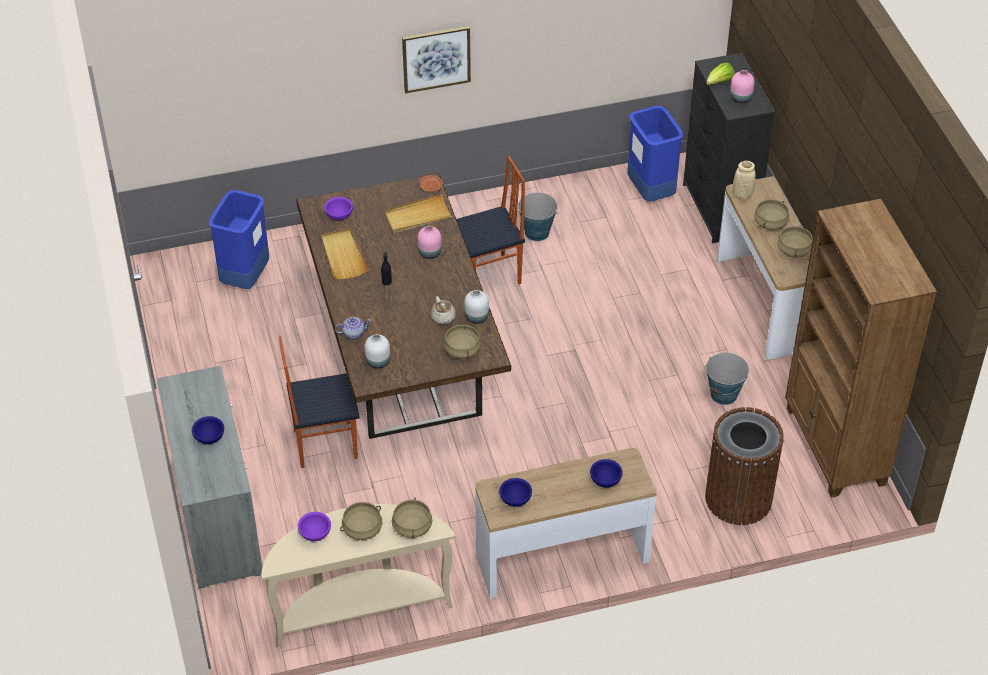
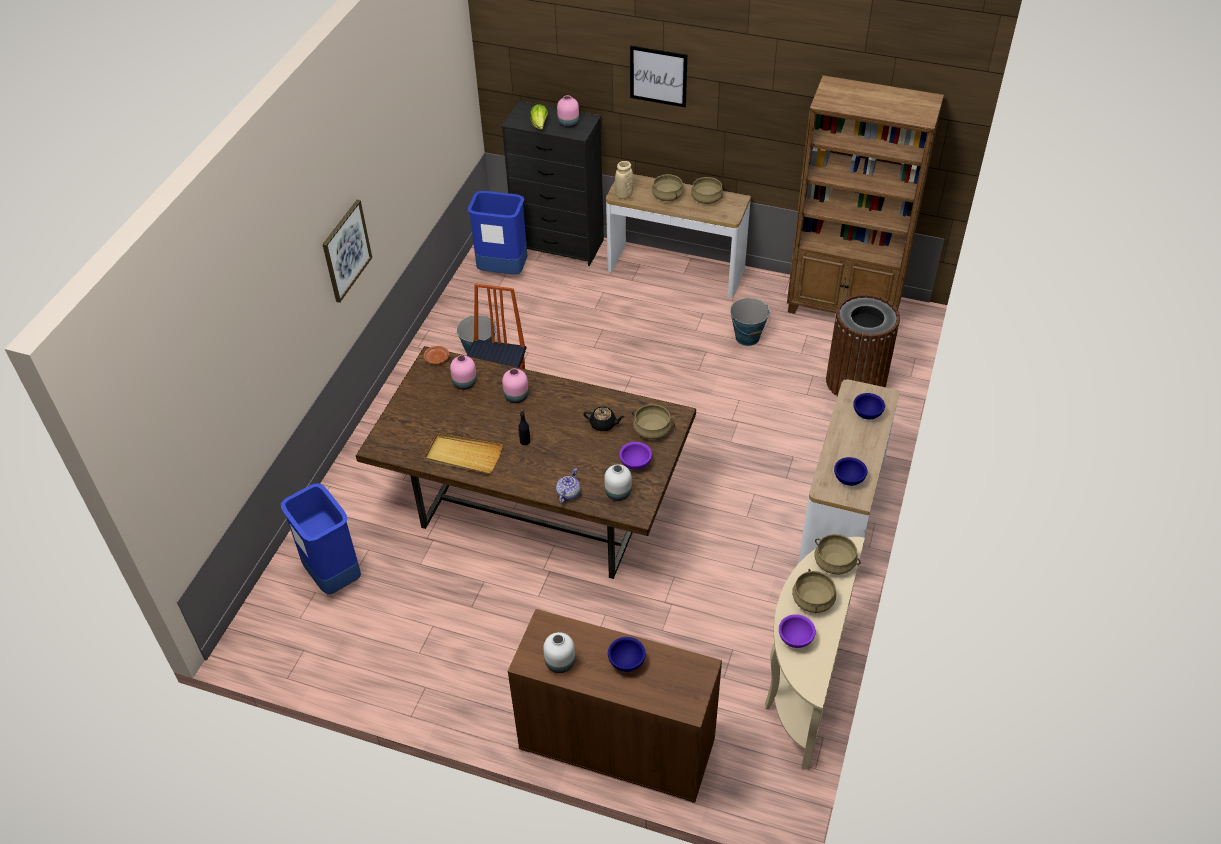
camera: 55 degrees left, 0 degrees up
(217, 518) = (617, 744): grey cabinet -> brown cabinet
(324, 443) = (592, 614): chair -> none
(339, 216) = (410, 435): purple bowl -> purple bowl (636, 463)
(418, 216) = (464, 383): beige tray -> pink vase
(443, 318) = (603, 424): beige teapot -> black teapot
(476, 317) = (621, 403): white vase -> white vase (559, 663)
(809, 106) = (658, 76): none -> picture

